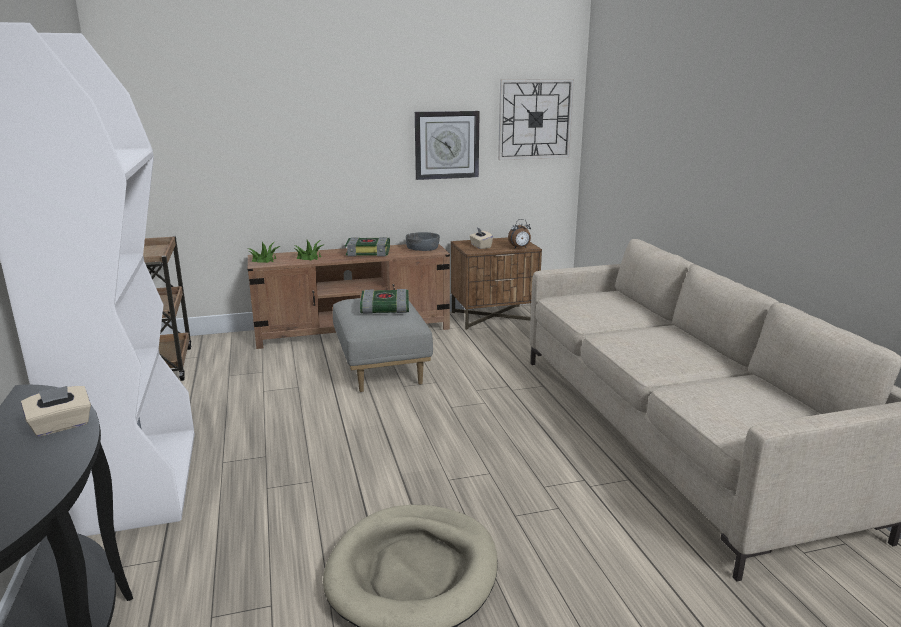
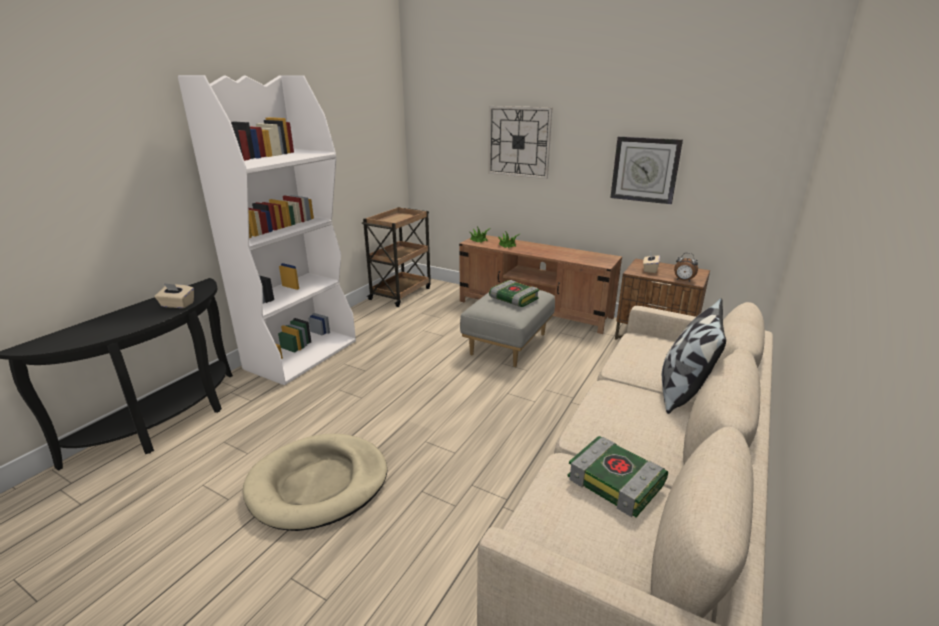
camera: 45 degrees right, 5 degrees up
(369, 252) = (553, 251): book -> book (617, 481)
(423, 248) = (599, 258): grey bowl -> none
(535, 119) = (748, 153): wall clock -> wall clock (519, 142)
(648, 320) = (683, 391): none -> pillow

